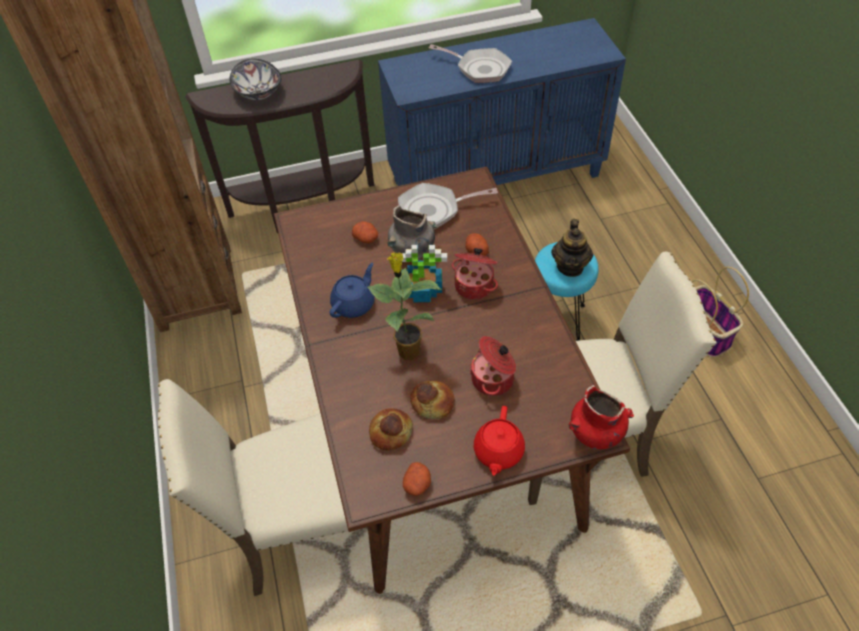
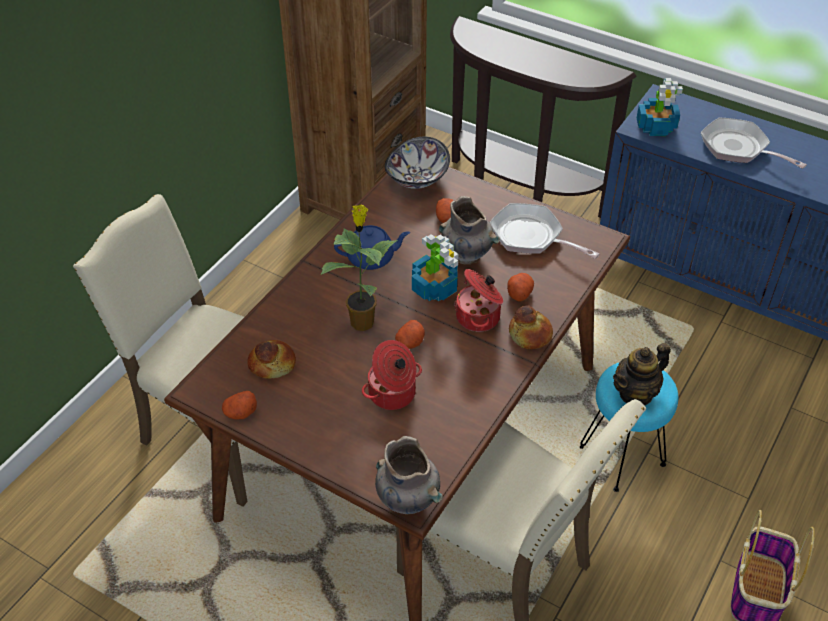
camera: 45 degrees right, 5 degrees down
(258, 92) = (511, 48): bowl -> bowl (416, 178)
(417, 86) = (656, 127): none -> potted plant
(433, 402) = (327, 370): bread -> bread (530, 334)
(457, 337) = (410, 342): none -> potato
(479, 69) = (738, 148): frying pan -> frying pan turned 150 degrees clockwise
(498, 452) = (322, 444): red teapot -> none
(596, 435) = (409, 501): red vase -> grey vase

